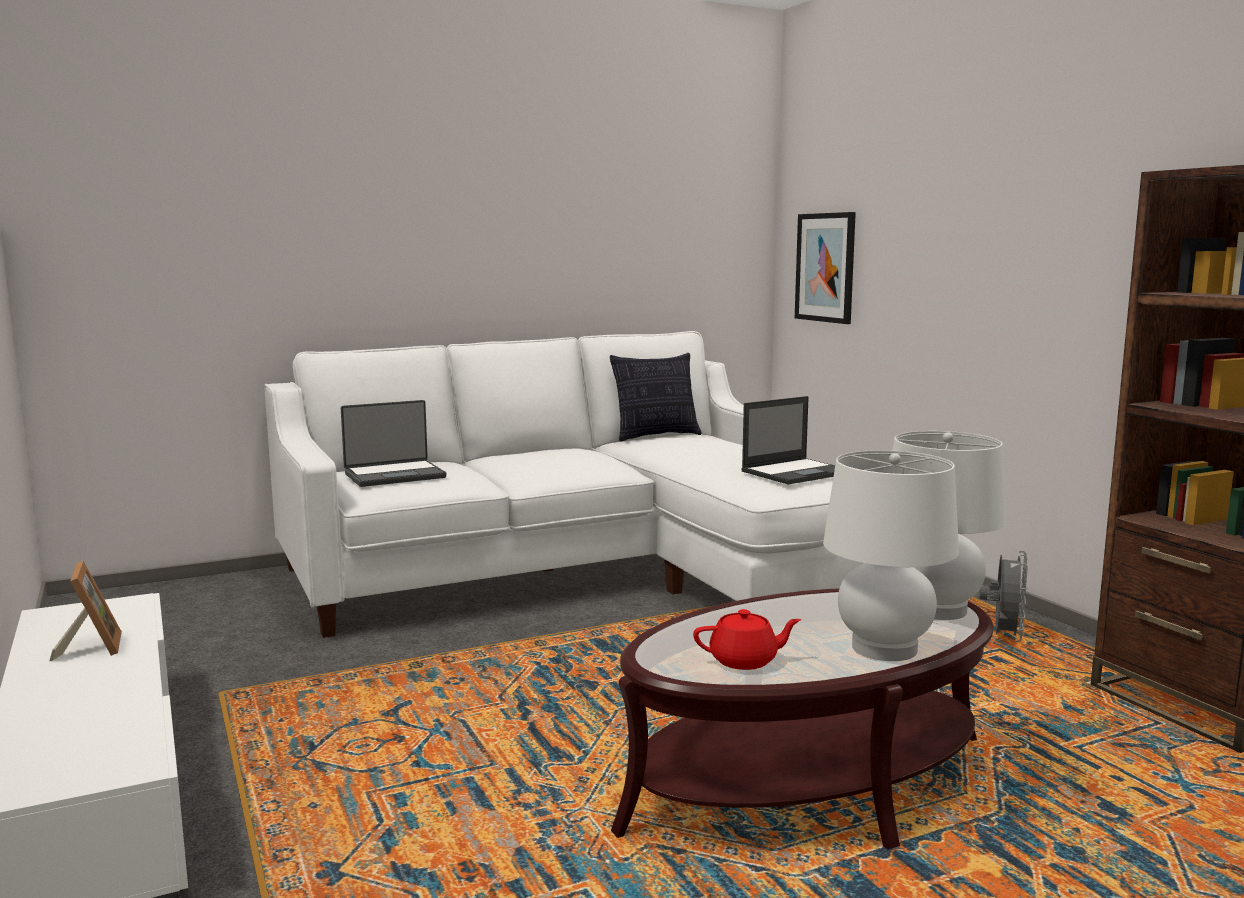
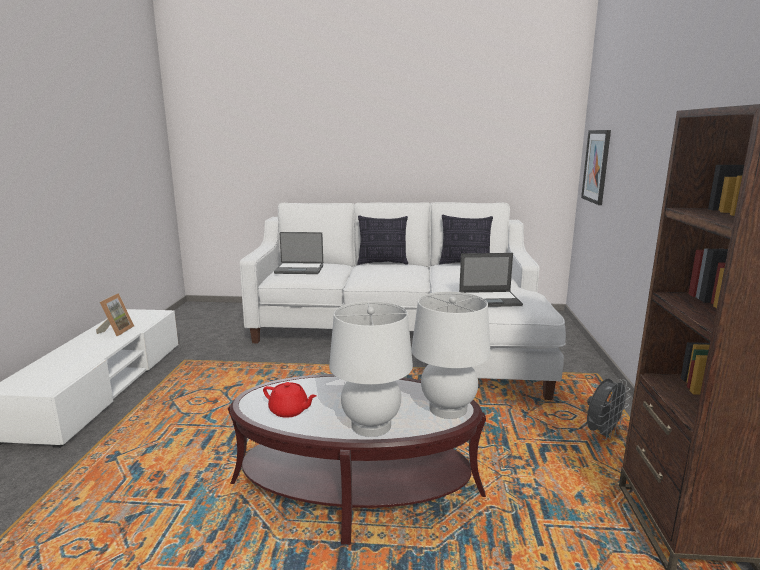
camera: 30 degrees right, 5 degrees up
(519, 450) = (382, 263): none -> pillow

